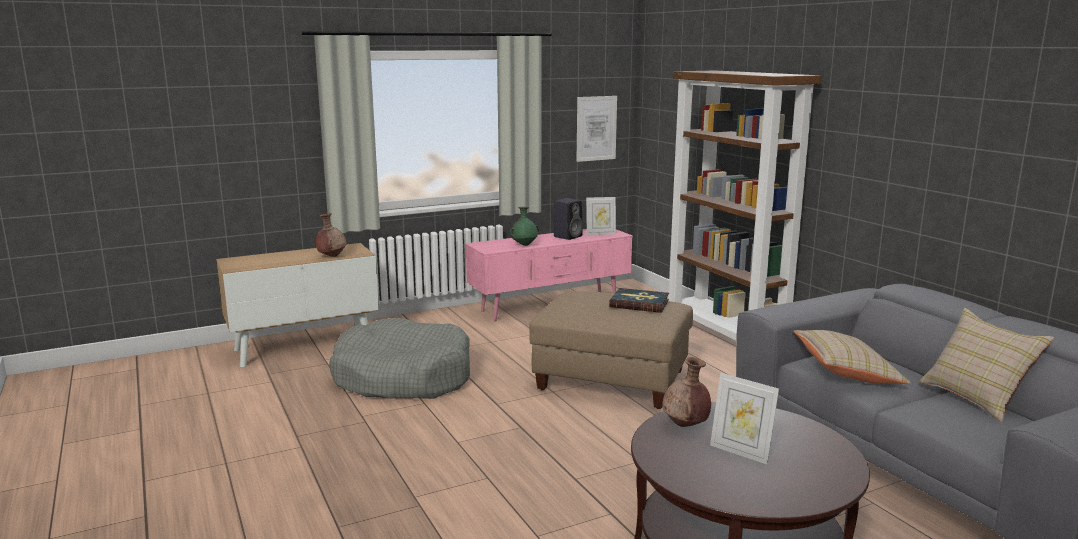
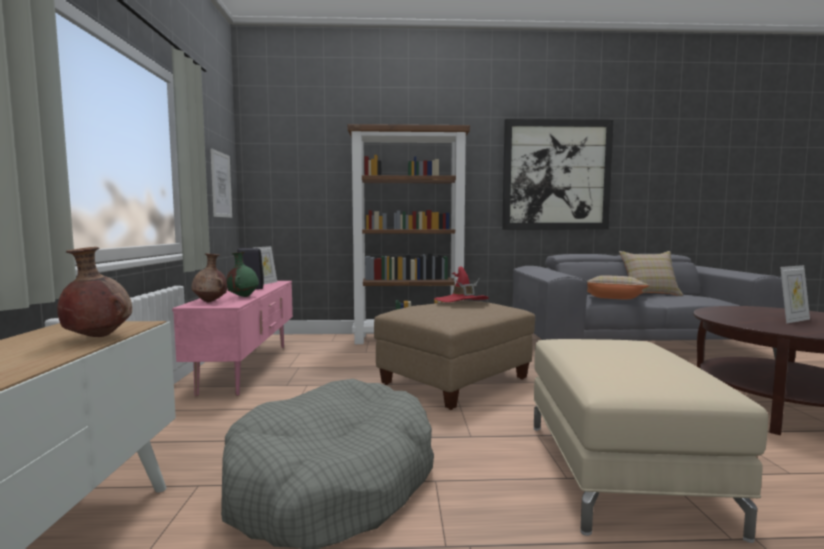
camera: 65 degrees left, 10 degrees down
(479, 460) = (618, 472): none -> beige ottoman
(639, 303) = (461, 301): book -> red hat
(685, 425) = (751, 323): brown vase -> brown vase (211, 302)
(949, 150) = (556, 175): none -> picture

